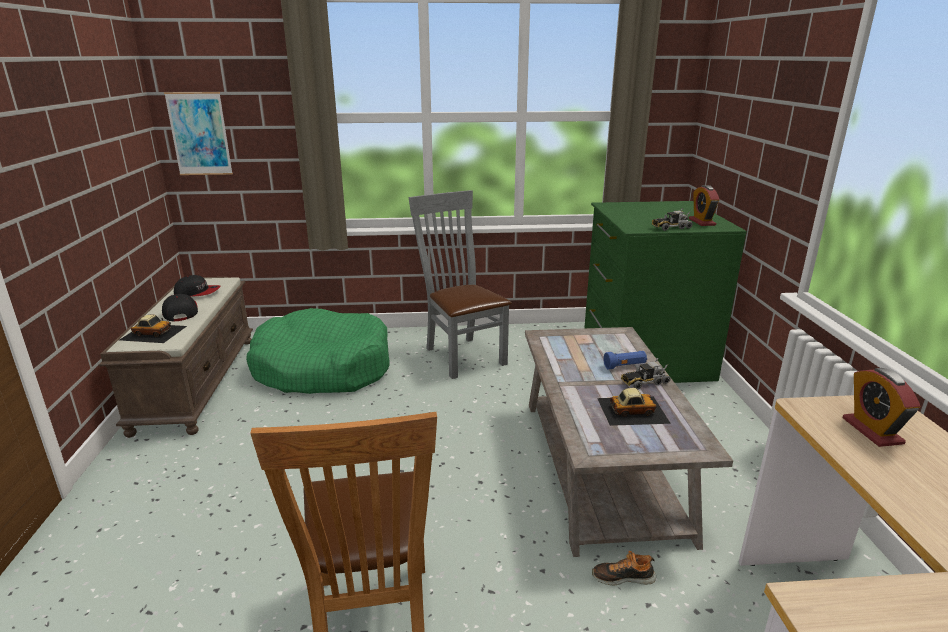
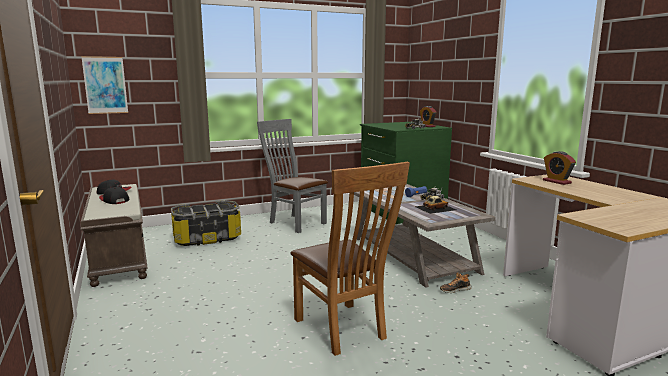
camera: 20 degrees left, 10 degrees down
(153, 332) = (108, 209): toy car -> none
(322, 368) = (207, 238): green dog bed -> storage box

